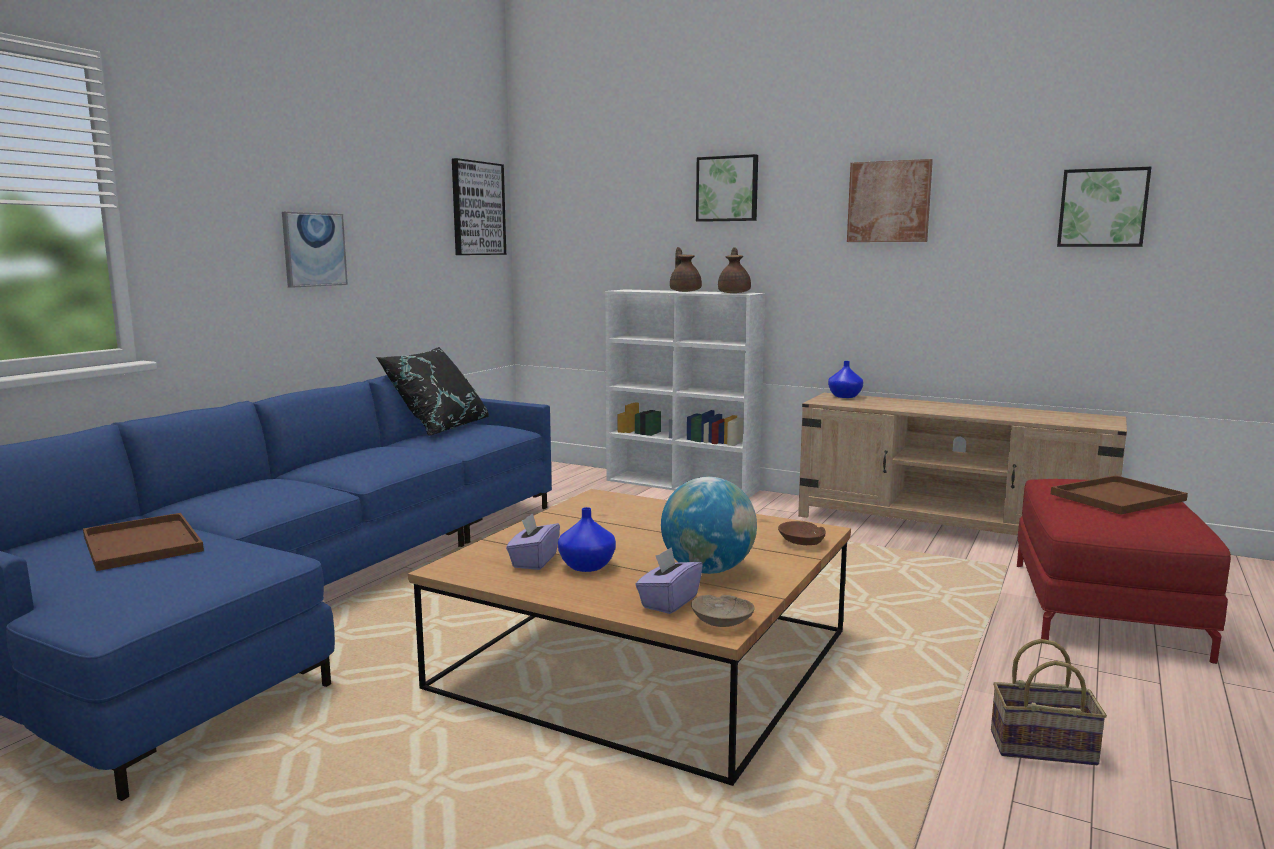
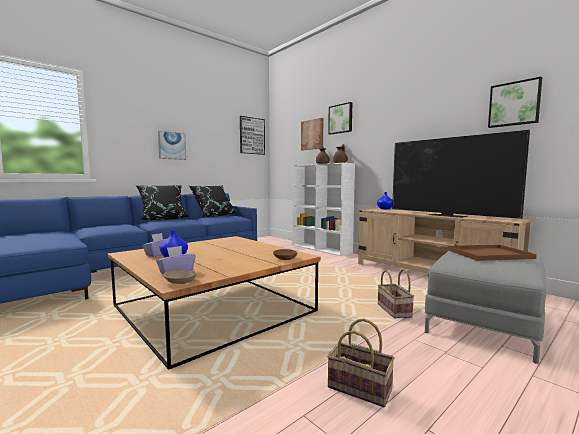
camera: 20 degrees right, 5 degrees down
(140, 543) = (41, 235): brown tray -> none
(342, 453) = (163, 219): none -> black pillow
(708, 570) = (219, 264): globe -> none
(889, 202) = (406, 115): picture -> picture (312, 134)
(964, 610) = (395, 311): none -> basket
(991, 414) = (448, 215): none -> television
(1105, 608) = (485, 321): red ottoman -> grey ottoman

